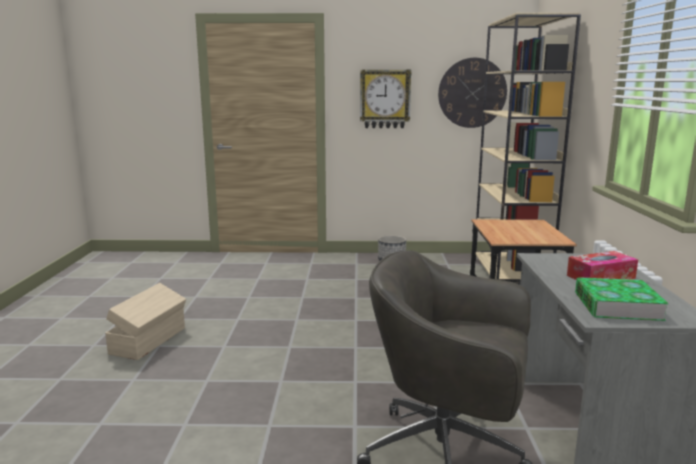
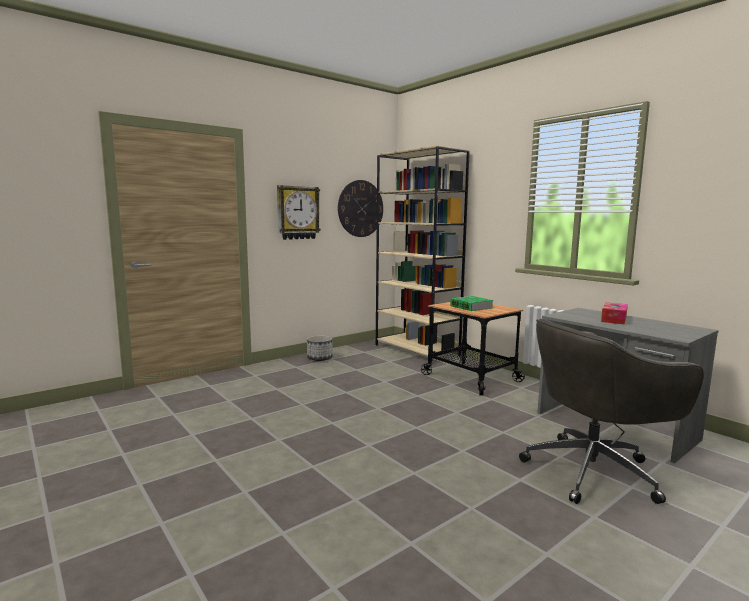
camera: 40 degrees left, 5 degrees down
(150, 340) = (224, 491): beige storage box -> none
(617, 306) = (664, 330): book -> book (471, 307)

